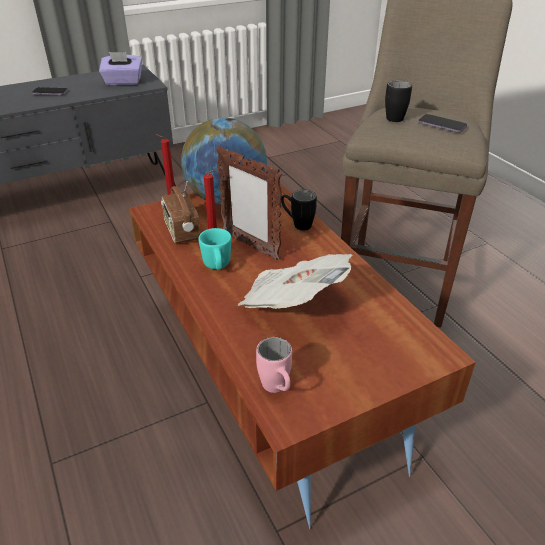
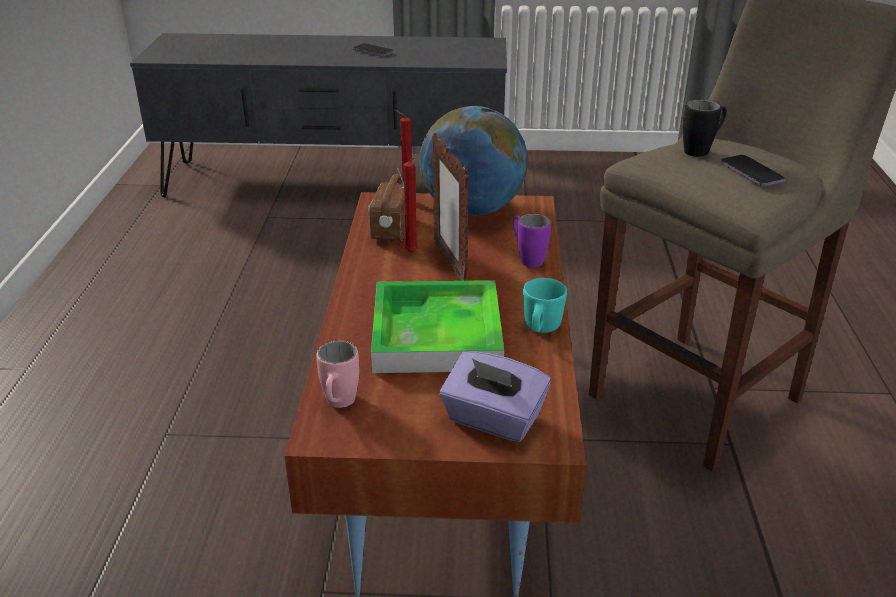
camera: 30 degrees right, 5 degrees down
(123, 82) = (461, 54): purple tissue box -> purple tissue box (493, 420)
(217, 266) = (394, 274): turquoise mug -> turquoise mug (540, 329)
(292, 303) = (437, 334): newspaper -> tray
(297, 224) = (527, 258): black mug -> purple mug

